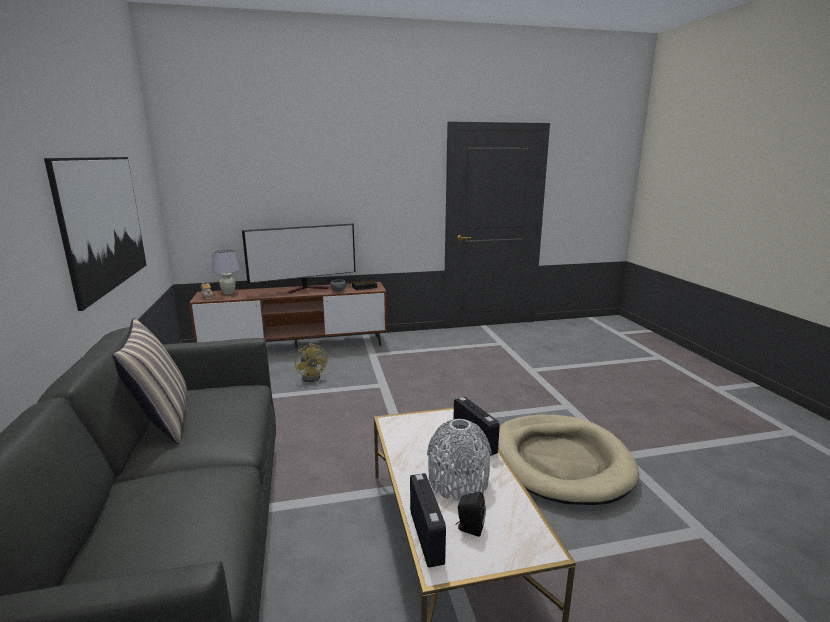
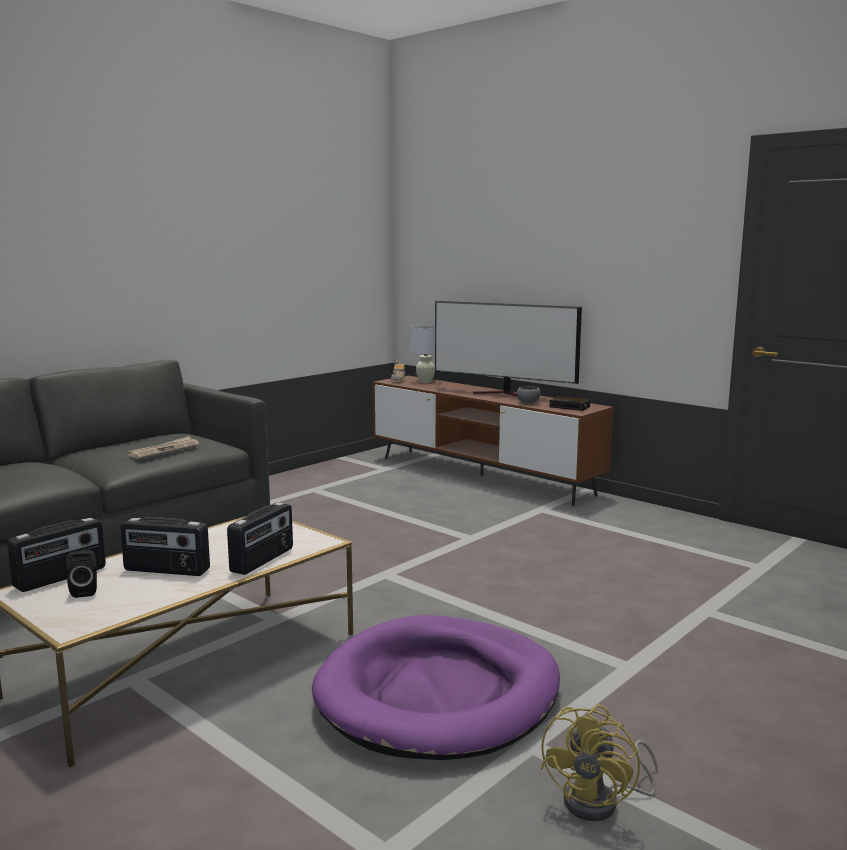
camera: 55 degrees right, 5 degrees down
(104, 223) = (242, 269): picture -> none
(162, 421) = (127, 442): pillow -> none
(231, 410) = (164, 450): none -> newspaper
(313, 377) = (428, 504): yellow fan -> yellow fan (601, 802)
(458, 482) = (166, 570): grey vase -> radio
(560, 462) = (439, 694): beige dog bed -> purple dog bed

